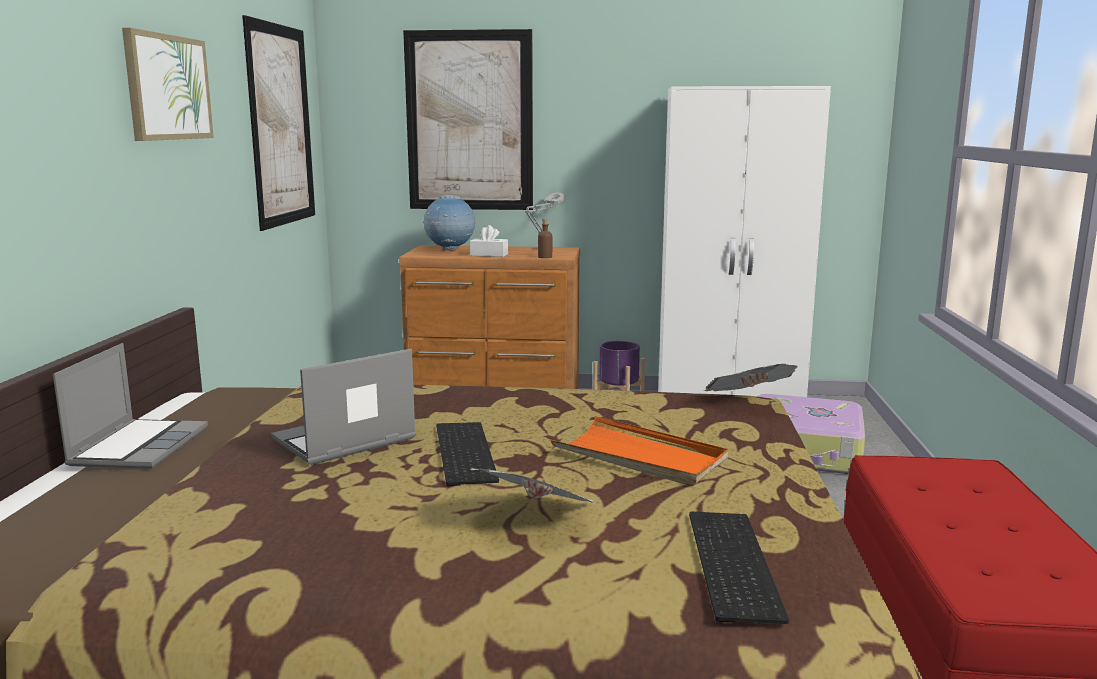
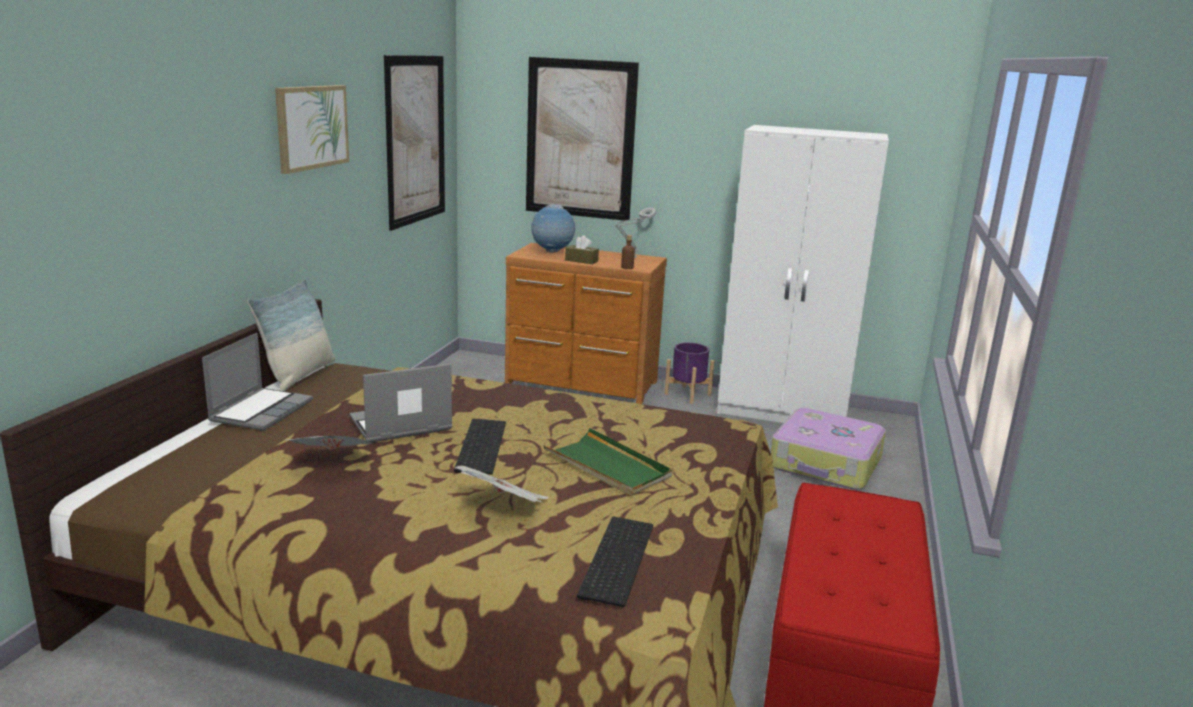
camera: 10 degrees right, 5 degrees up
(176, 404) = (299, 375): none -> pillow
(489, 255) = (581, 260): white tissue box -> brown tissue box
(640, 457) = (607, 466): orange tray -> green tray
(748, 402) = (728, 427): newspaper -> newspaper (333, 462)

